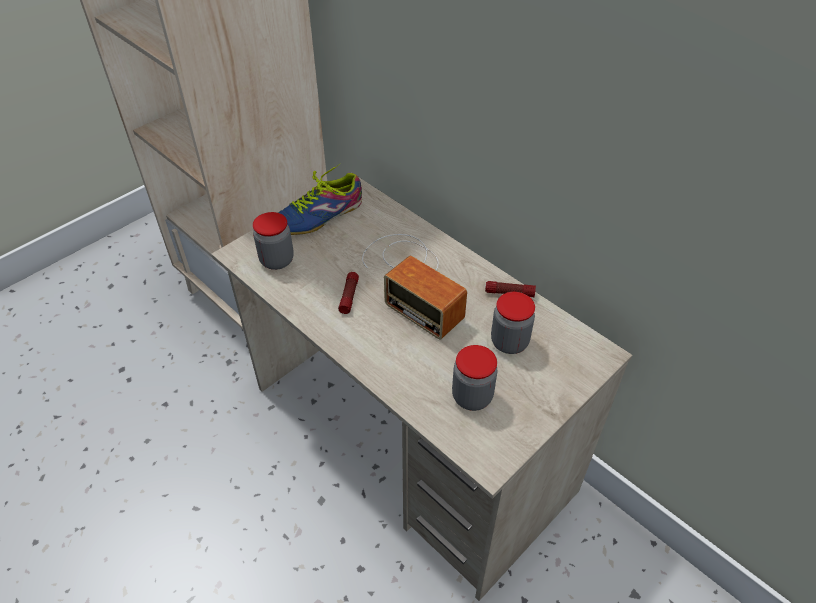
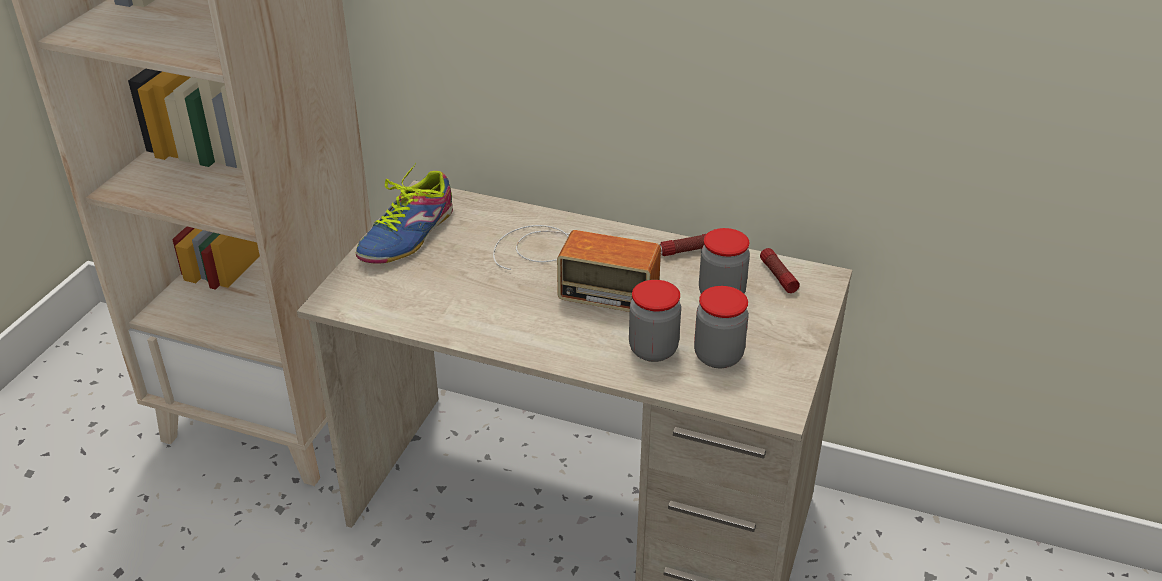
camera: 25 degrees left, 10 degrees down
(277, 260) = (390, 294): jar -> jar (653, 350)
(349, 296) = (509, 304): flashlight -> flashlight (778, 276)

